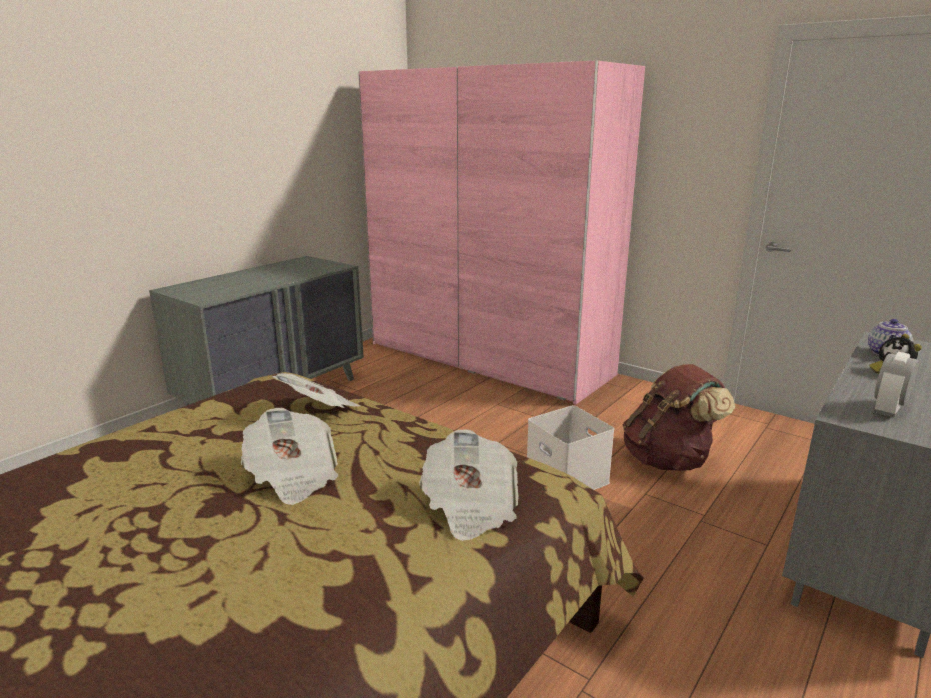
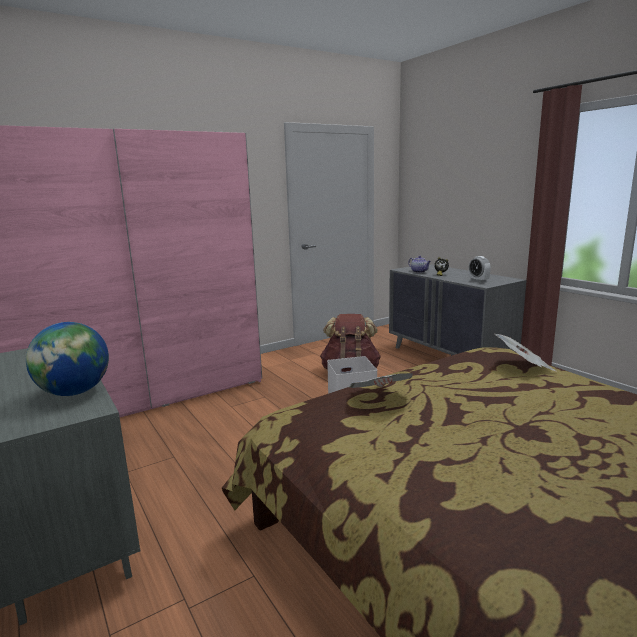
camera: 70 degrees left, 5 degrees down
(236, 290) = (75, 392): none -> globe
(292, 477) = (491, 408): newspaper -> none

